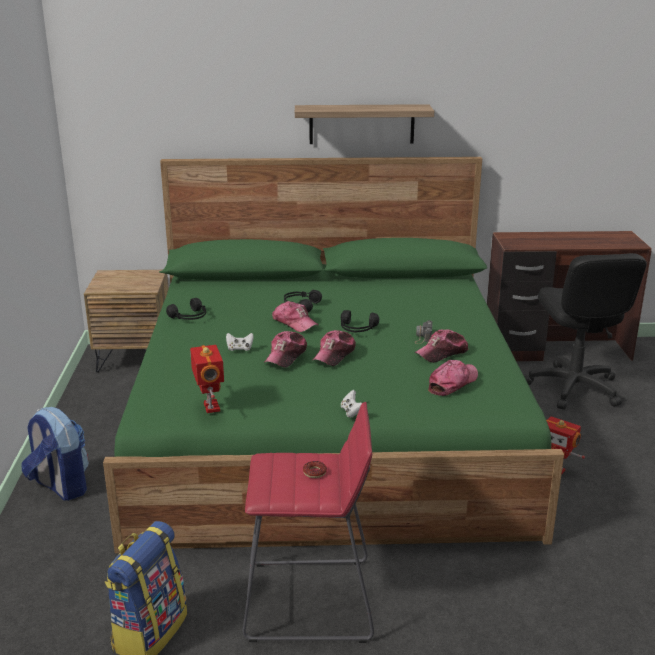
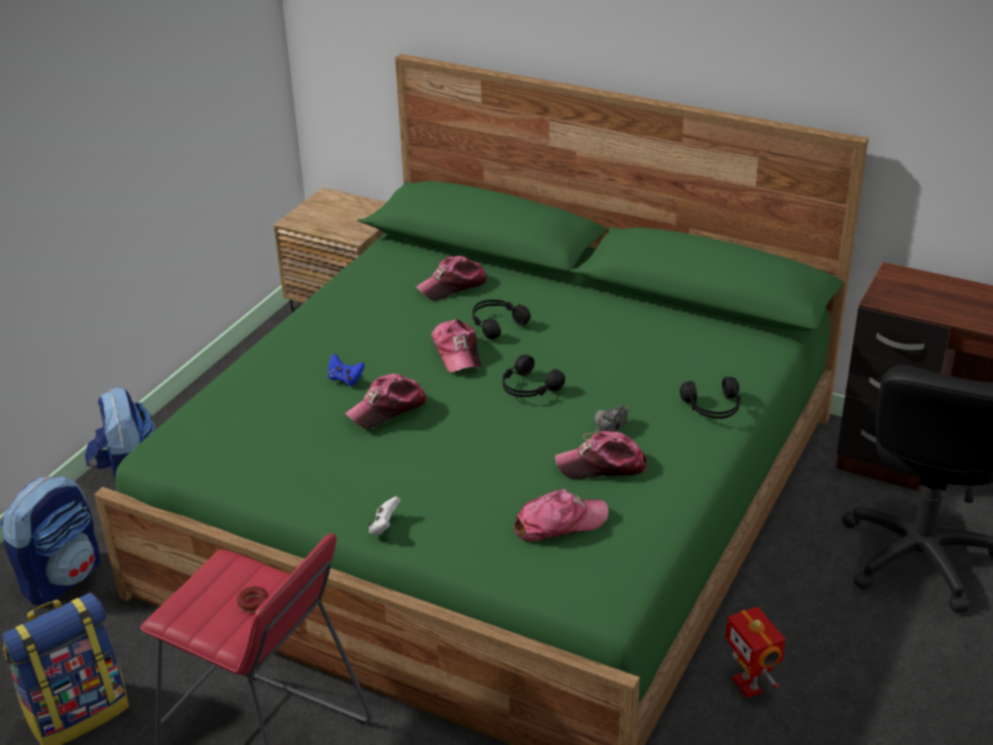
camera: 30 degrees right, 10 degrees up
(56, 555) = (62, 577): none -> backpack
(190, 317) = (342, 305): black headphones -> black headphones (713, 408)
(210, 407) = (230, 462): toy robot -> none
(239, 349) = (345, 379): white game controller -> blue game controller
(334, 354) = (455, 424): cap -> cap (452, 286)
(361, 124) = (682, 51): shelf -> none

